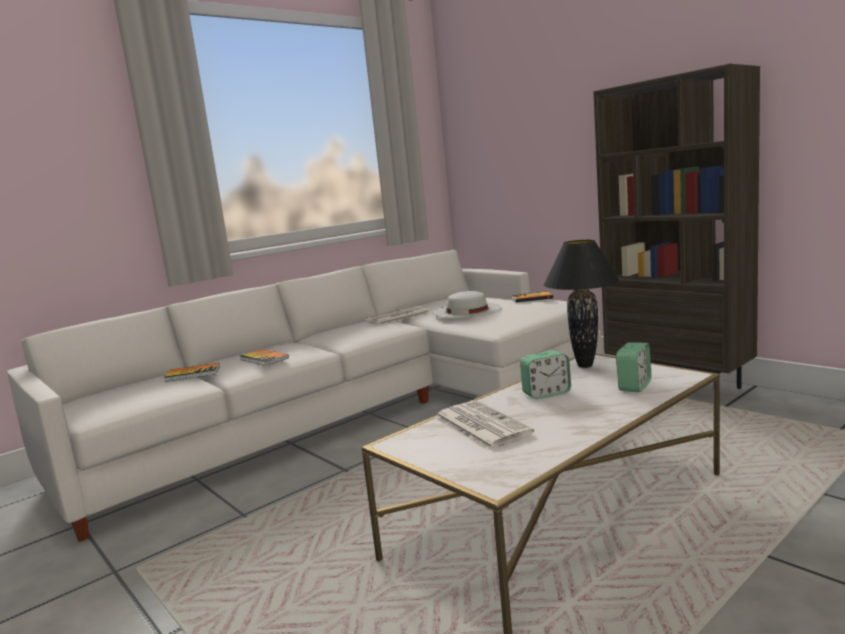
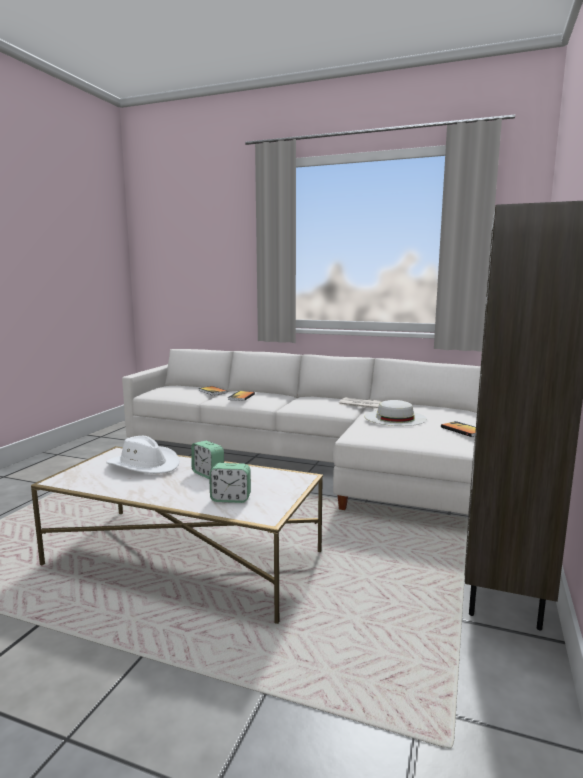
camera: 60 degrees right, 0 degrees up
(479, 425) = (144, 465): newspaper -> white hat
(584, 365) = (281, 477): black table lamp -> none

